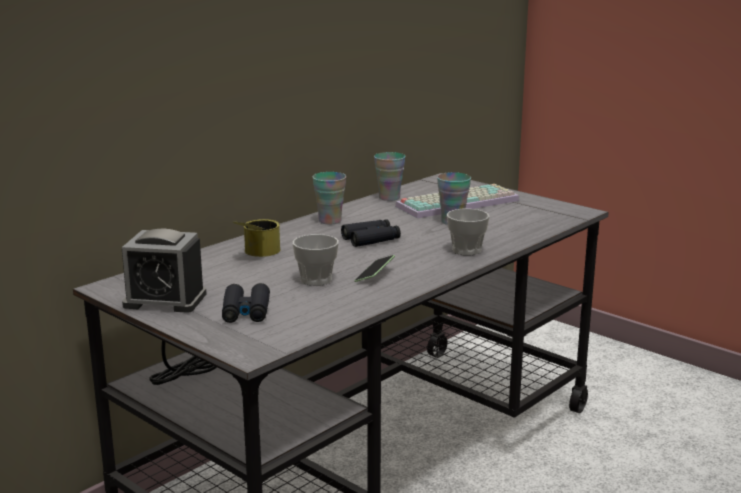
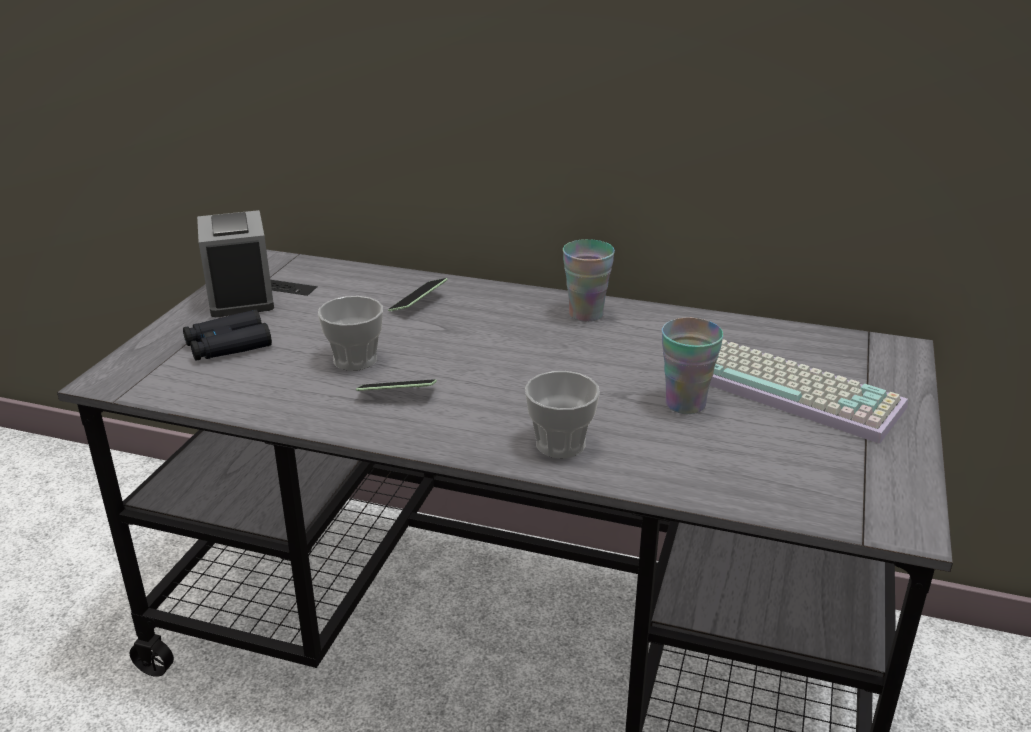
camera: 65 degrees right, 10 degrees up
(257, 254) = (418, 303): can -> phone
(371, 239) = (539, 359): black binoculars -> none
(389, 197) = (739, 329): cup -> none

